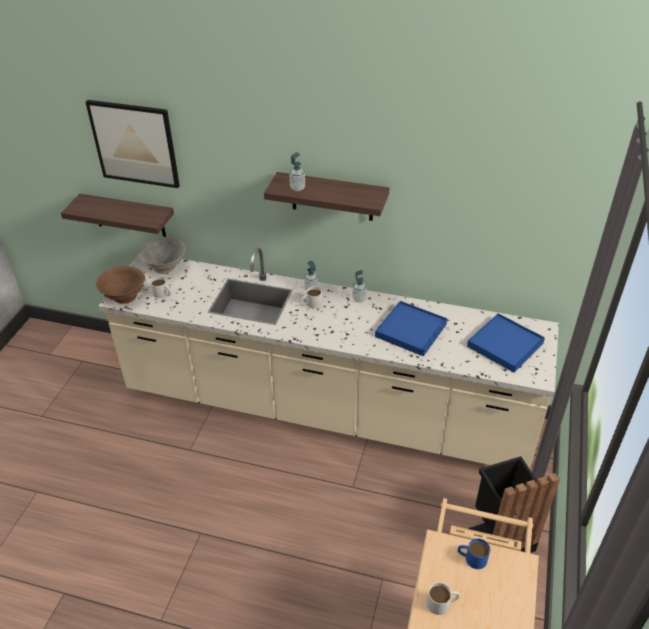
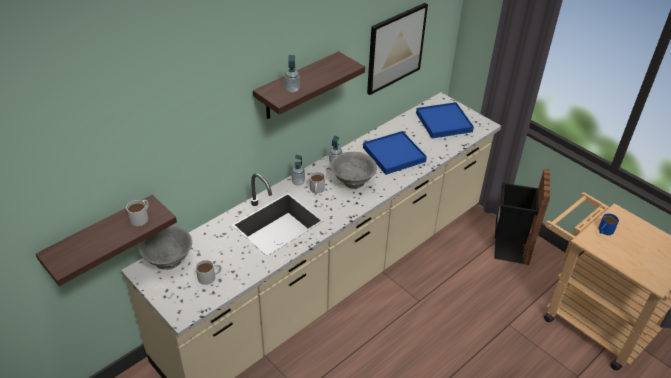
camera: 60 degrees left, 0 degrees up
(124, 296) = (184, 307): brown bowl -> none
(134, 143) = (106, 146): picture -> picture (395, 48)
(344, 320) = (353, 181): none -> grey bowl
(442, 603) = (632, 260): white mug -> white mug (141, 217)

